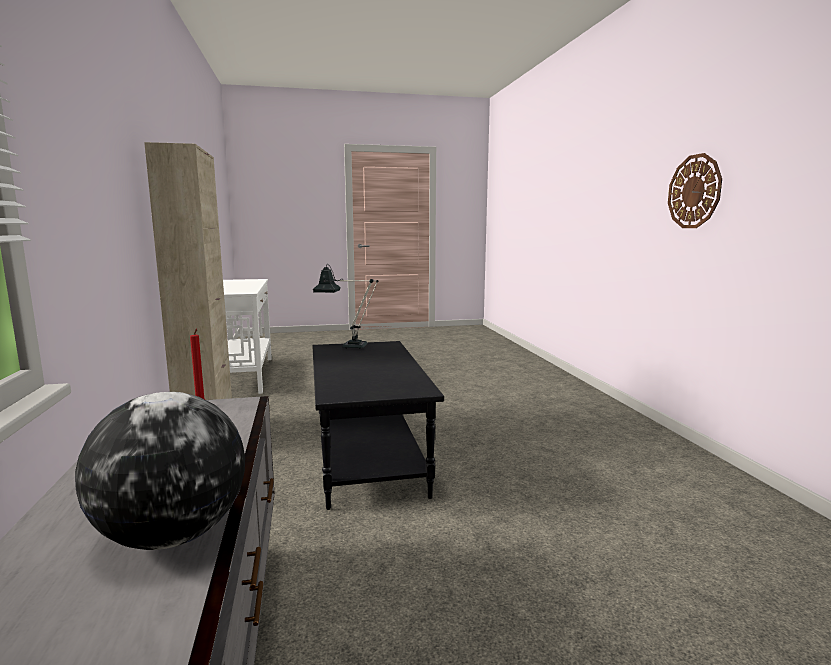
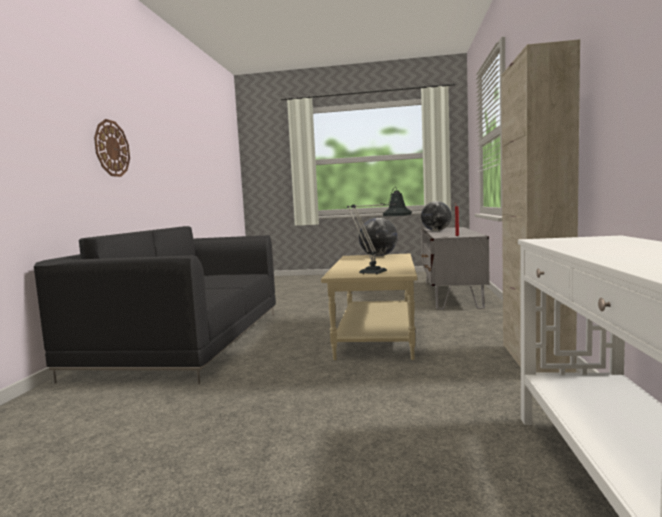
camera: 160 degrees left, 5 degrees down
(369, 456) = (375, 335): black coffee table -> beige coffee table
(370, 389) = (379, 256): none -> globe
(585, 428) = (186, 342): none -> black sofa

